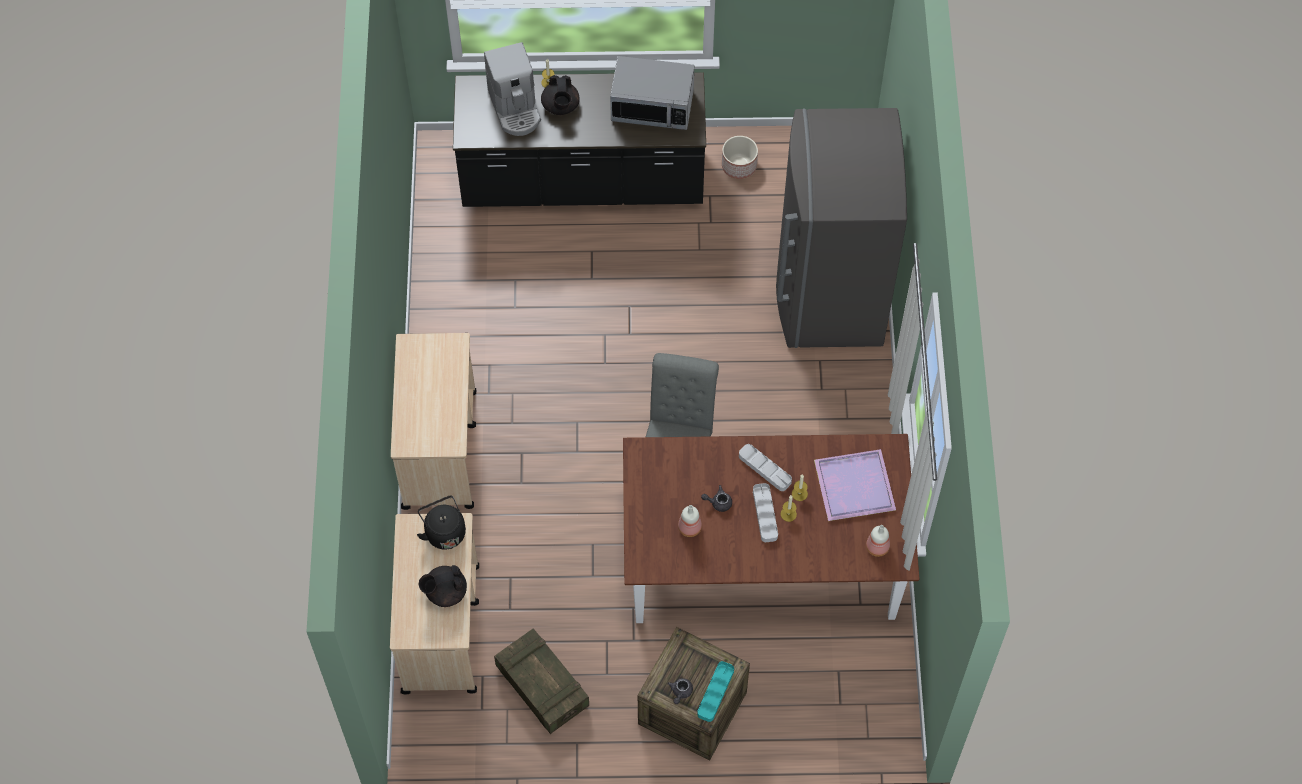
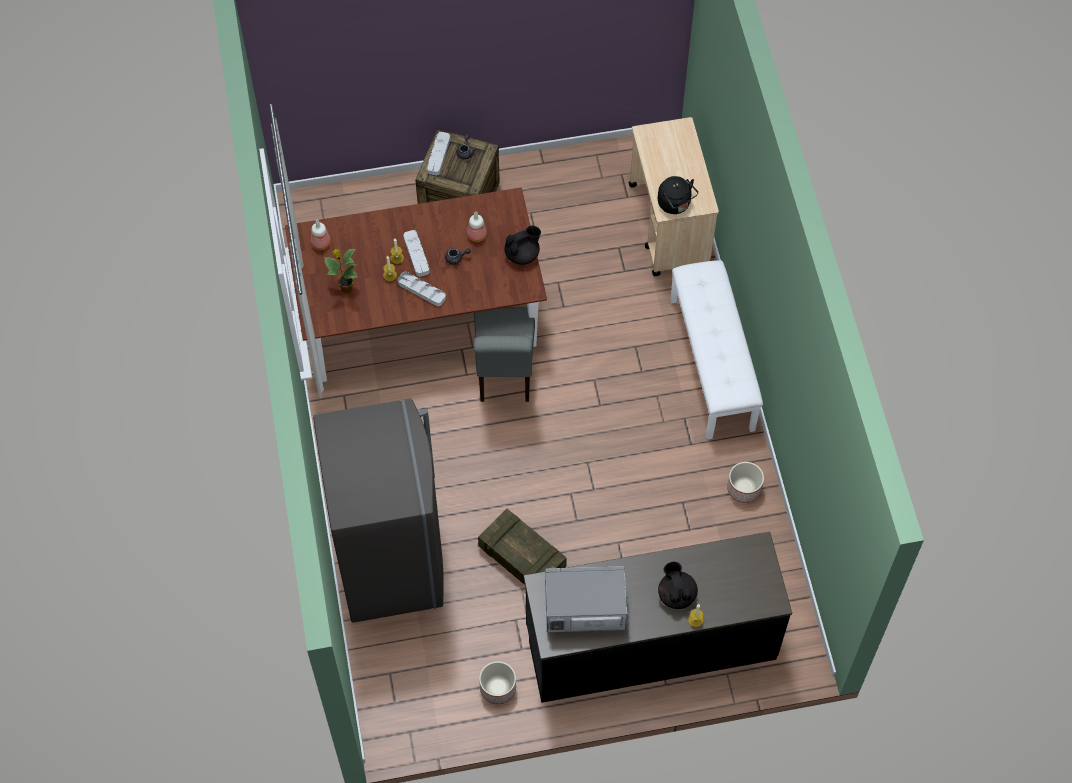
camera: 170 degrees right, 0 degrees up
(440, 448) = (713, 364): beige cart -> white bench
(445, 592) = (661, 161): black teapot -> black teapot (522, 254)
(447, 310) = (744, 489): none -> planter
(515, 108) = (721, 585): coffee machine -> none
(542, 687) = (578, 196): crate -> crate (522, 558)
(715, 692) = (438, 155): turquoise tray -> grey tray
(852, 485) = (346, 288): purple tray -> potted plant

